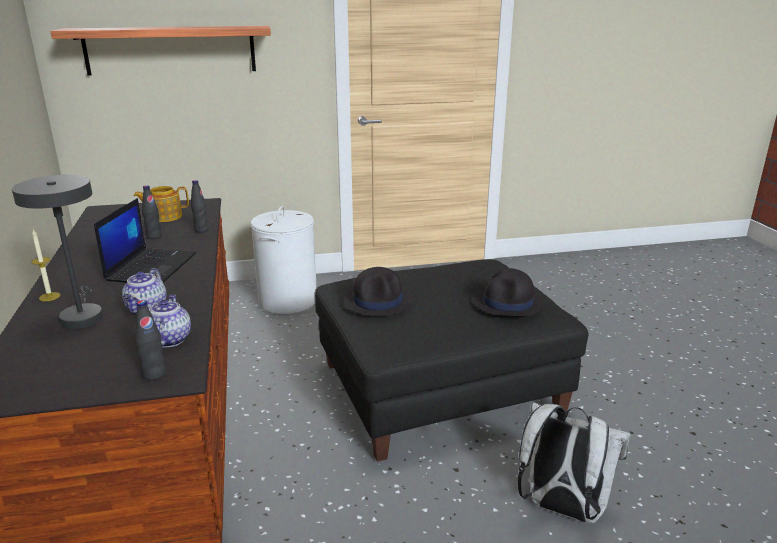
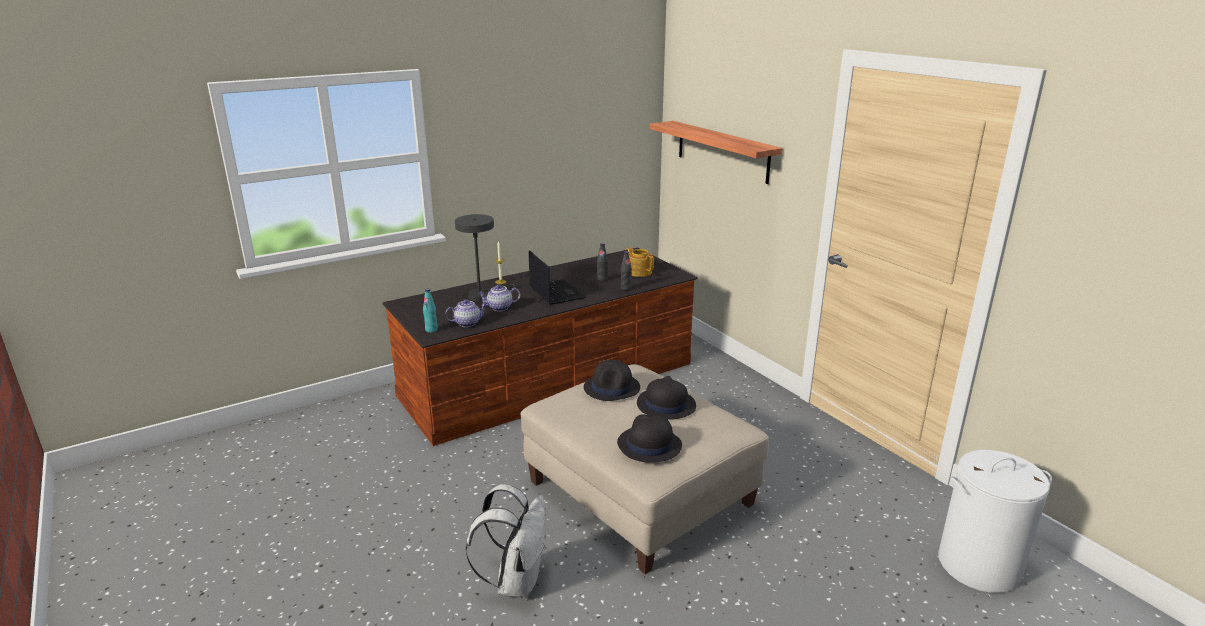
camera: 70 degrees right, 0 degrees up
(151, 266) = (555, 292): laptop -> laptop turned 105 degrees counterclockwise
(154, 374) = (431, 330): black bottle -> turquoise bottle
(288, 300) = (719, 386): white laundry basket -> white laundry basket (979, 565)
(434, 281) = (665, 405): none -> black hat
(439, 387) = (640, 492): black ottoman -> beige ottoman

